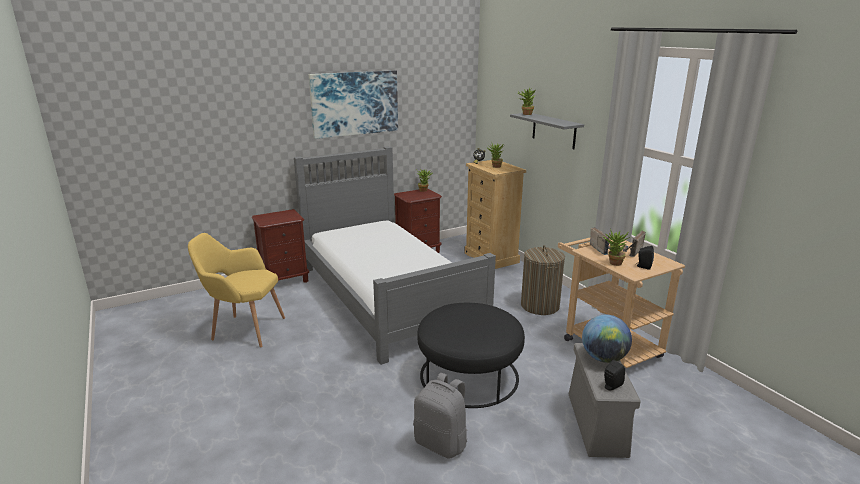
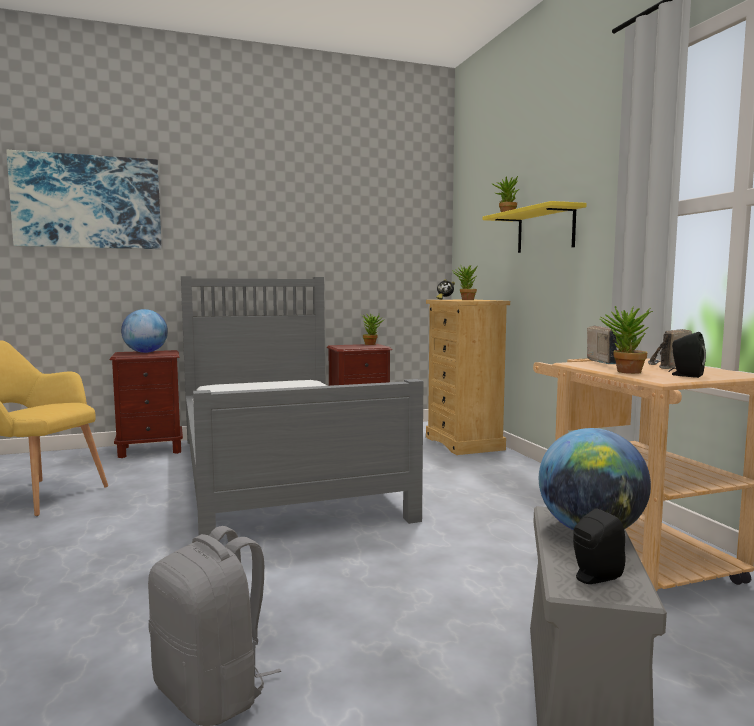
camera: 10 degrees right, 15 degrees down
(276, 215) = (145, 352): none -> globe
(355, 103) = (274, 214): picture -> picture (88, 202)
(469, 375) = (344, 580): black ottoman -> none
(540, 306) = (520, 498): laundry basket -> none
(553, 130) = (545, 230): grey shelf -> yellow shelf

